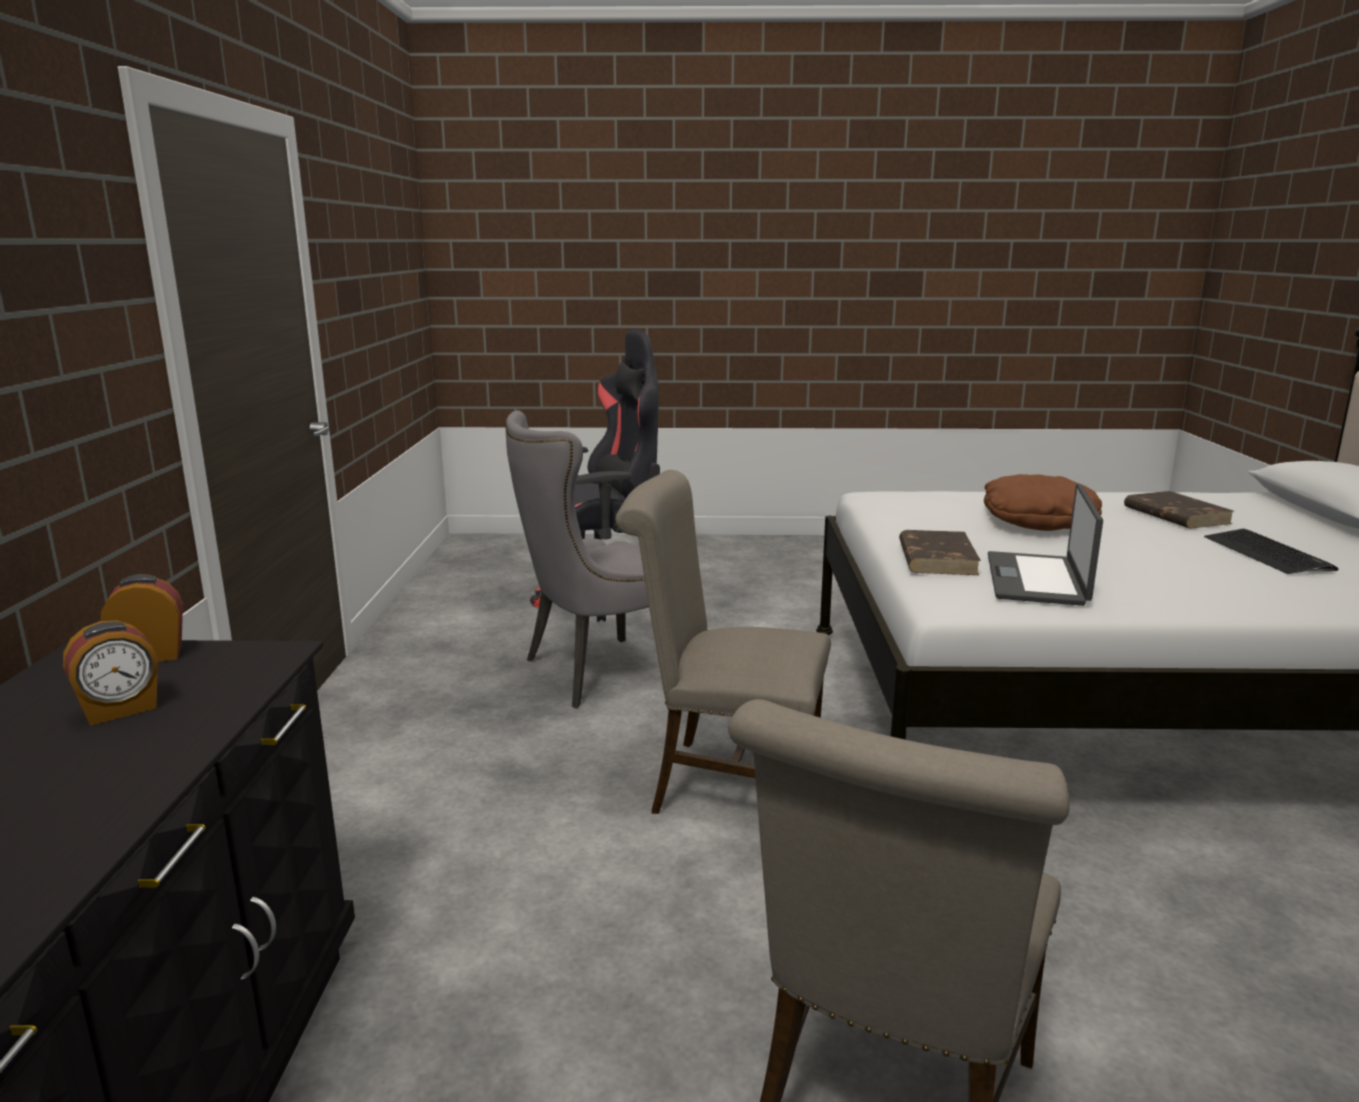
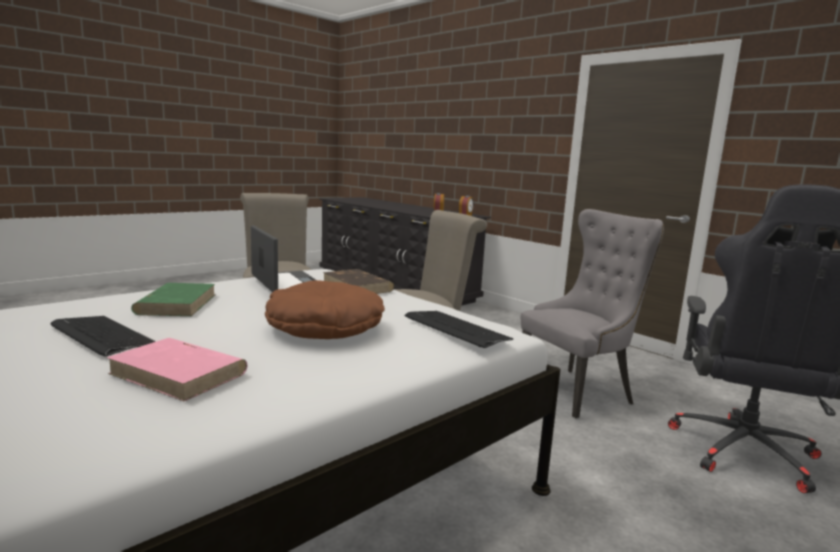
camera: 135 degrees right, 5 degrees down
(595, 672) = (575, 392): grey chair -> grey chair turned 45 degrees clockwise
(919, 496) = (456, 329): none -> keyboard
(1175, 515) = (179, 373): brown book -> pink book
(1204, 575) = (177, 304): none -> green book

